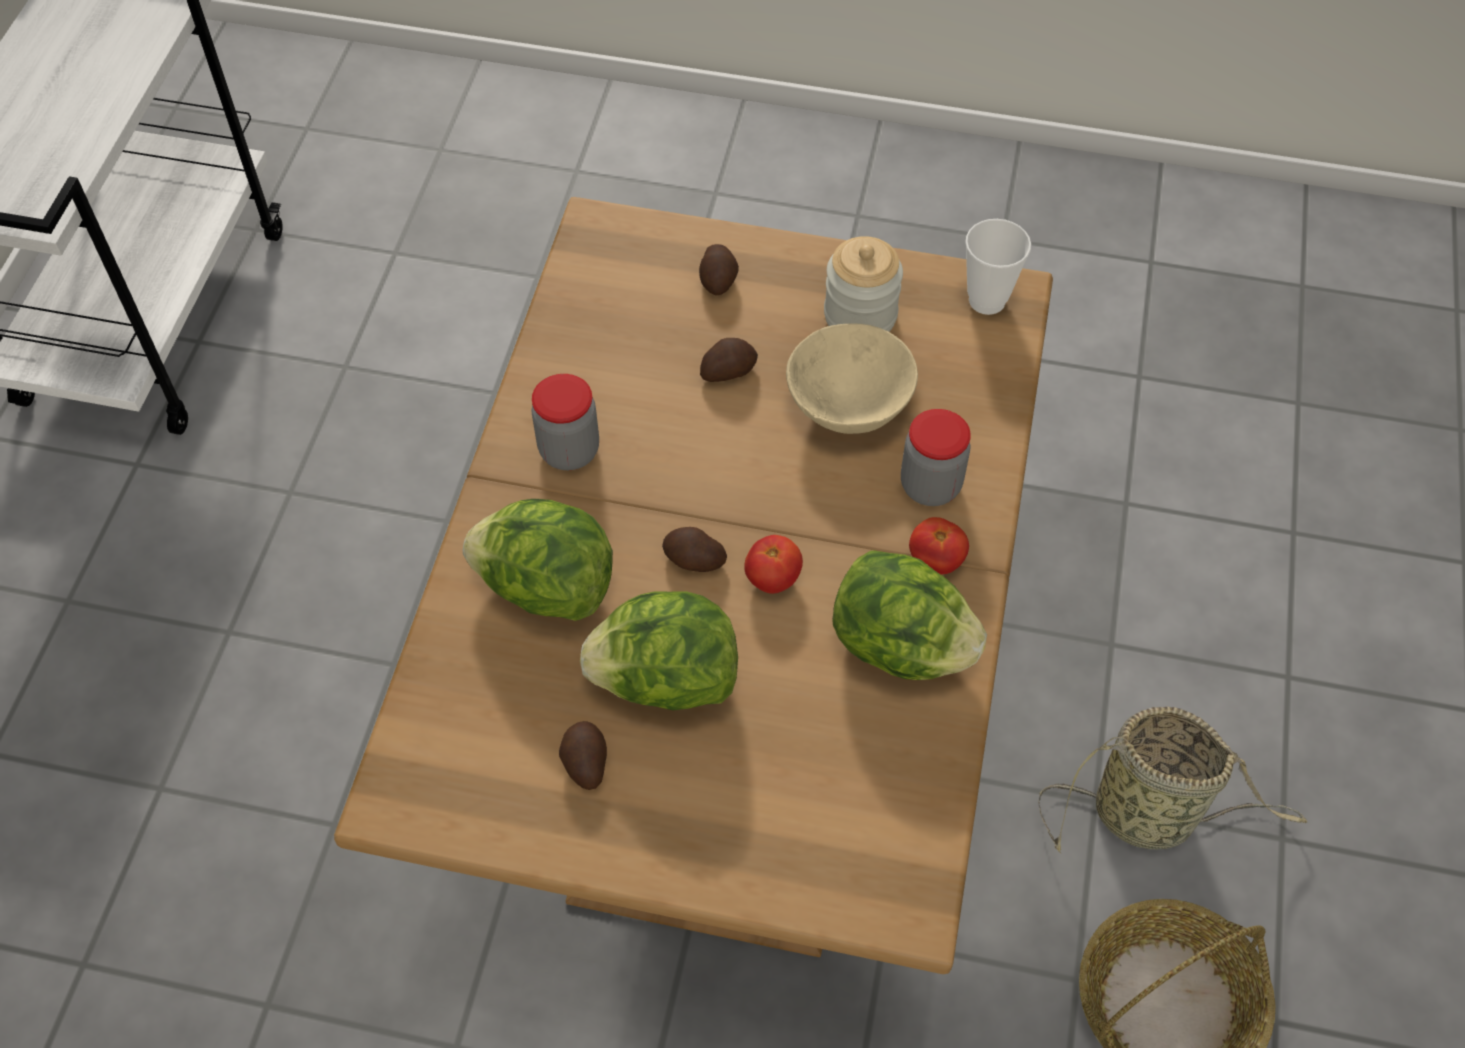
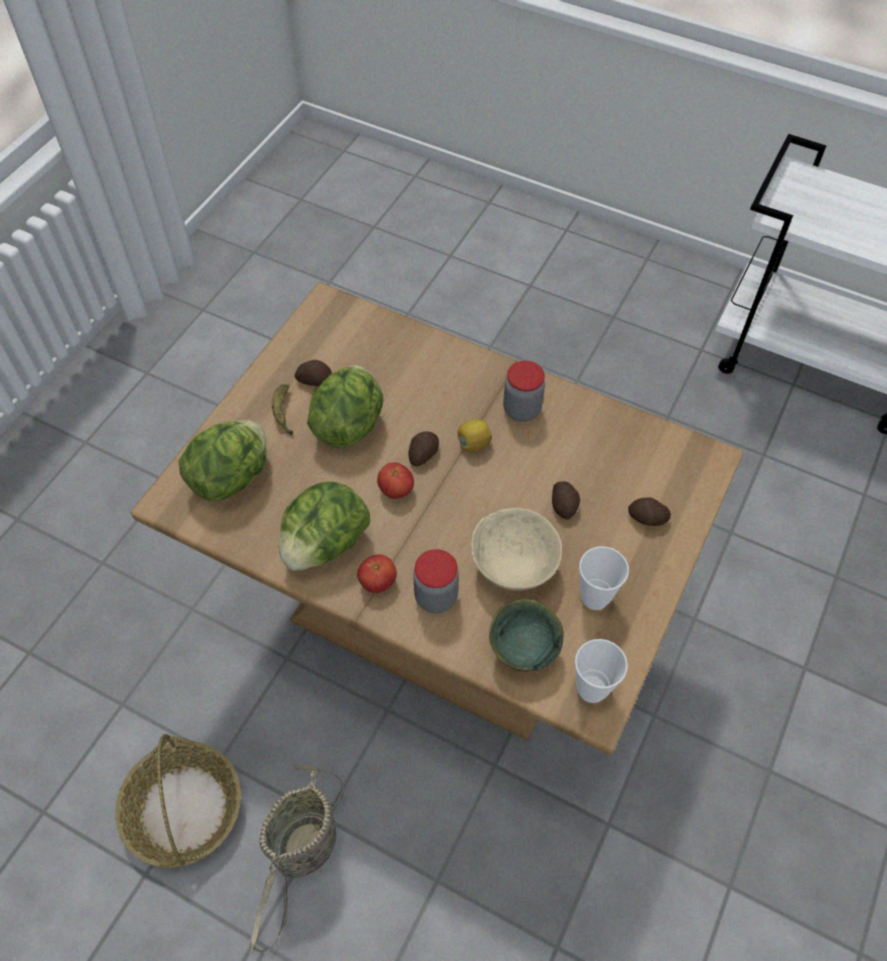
camera: 105 degrees right, 0 degrees up
(546, 587) = (429, 382): lettuce -> lettuce (232, 477)
(654, 498) = (473, 444): none -> lemon
(671, 789) = (283, 413): none -> banana
(860, 316) = (595, 597): jar -> cup
(964, 375) = (524, 648): none -> green bowl

